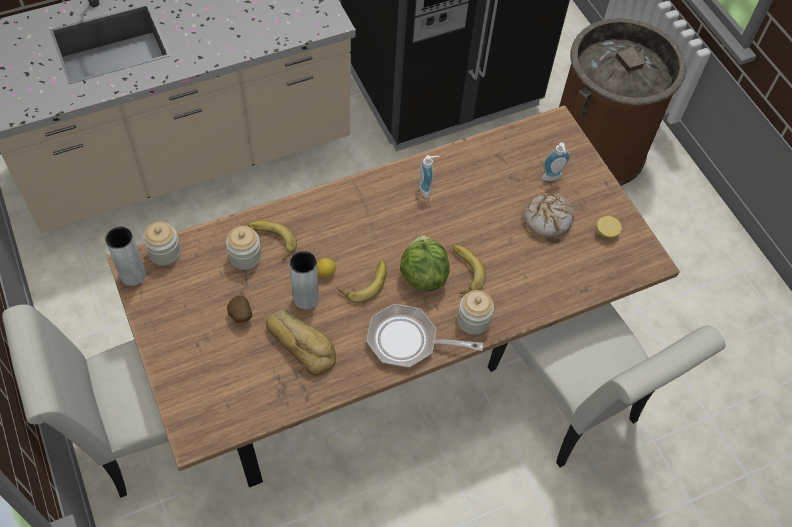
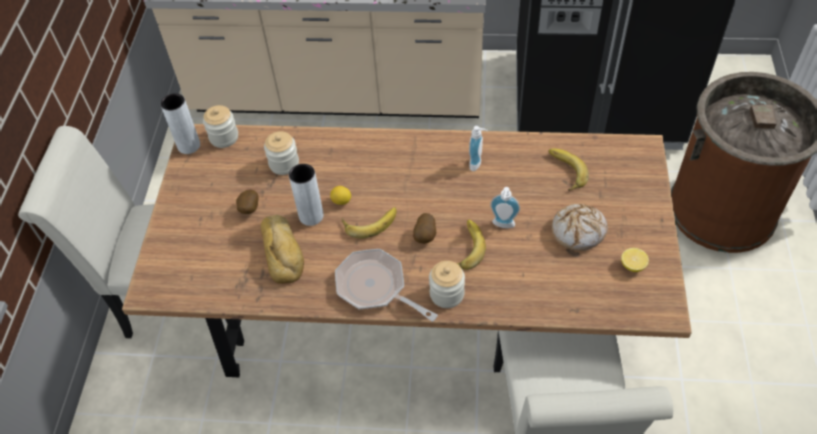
camera: 35 degrees right, 5 degrees down
(271, 241) = (313, 159): banana -> banana (564, 171)
(423, 275) = (425, 236): lettuce -> potato
(552, 178) = (607, 196): soap dispenser -> soap dispenser (503, 225)

